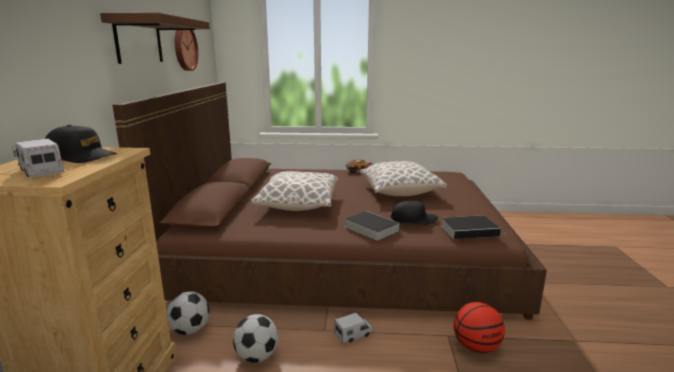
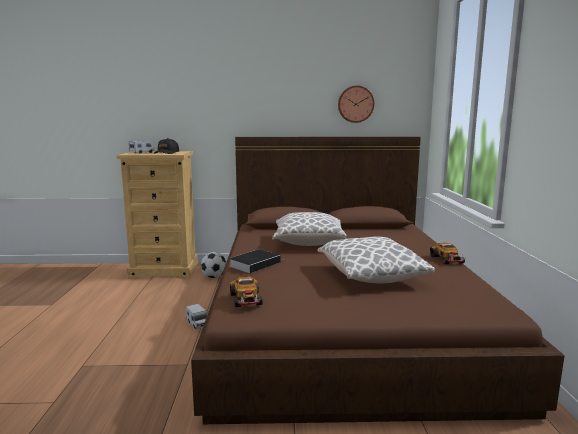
camera: 85 degrees right, 5 degrees down
(139, 40) = (284, 100): brown shelf -> none
(256, 356) = (183, 296): football -> none
(413, 219) = (274, 276): black cap -> none
(470, 230) = (246, 299): book -> toy car
(476, 347) = (166, 377): basketball -> none

